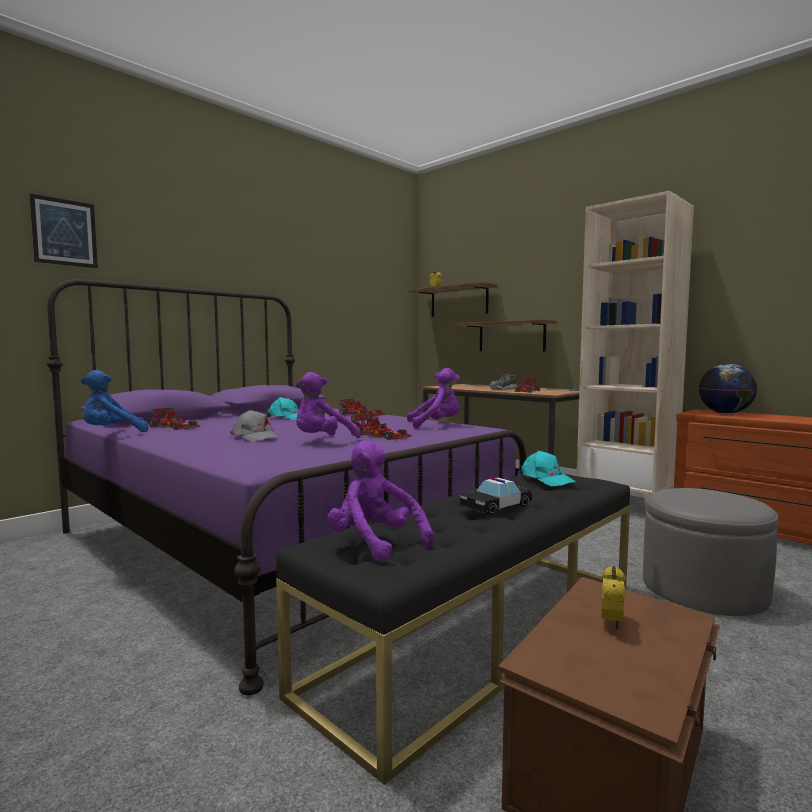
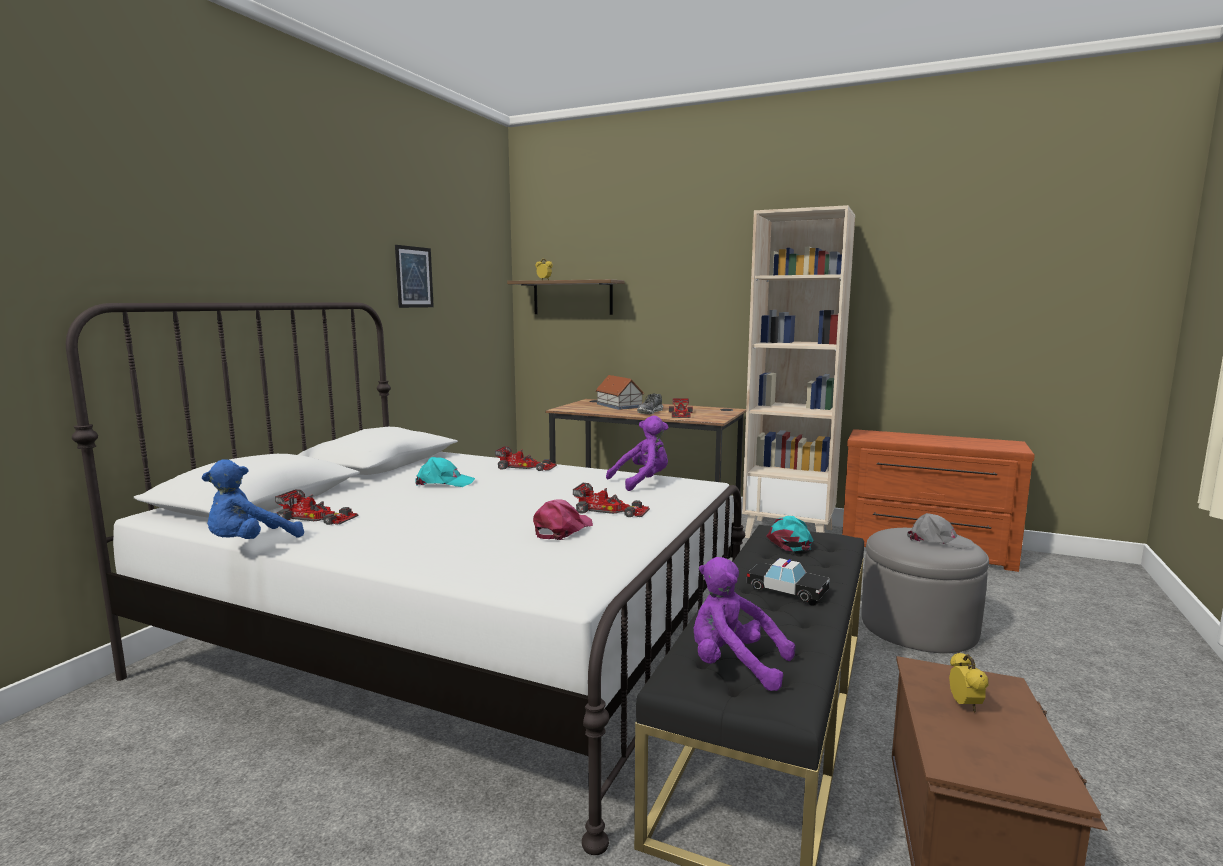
camera: 20 degrees left, 5 degrees up
(64, 232) = (75, 229): picture -> picture (414, 277)
(255, 437) = (466, 530): grey cap -> grey cap (937, 541)
(280, 542) = (456, 642): purple bed -> white bed
(322, 441) = (562, 529): purple plush toy -> pink cap
(484, 386) = (619, 405): none -> toy house
(496, 506) = (787, 590): toy car -> toy car turned 90 degrees counterclockwise
(511, 336) = (643, 344): shelf -> none
(546, 479) = (789, 541): turquoise cap -> turquoise cap turned 120 degrees counterclockwise
(726, 413) = (889, 436): globe -> none

